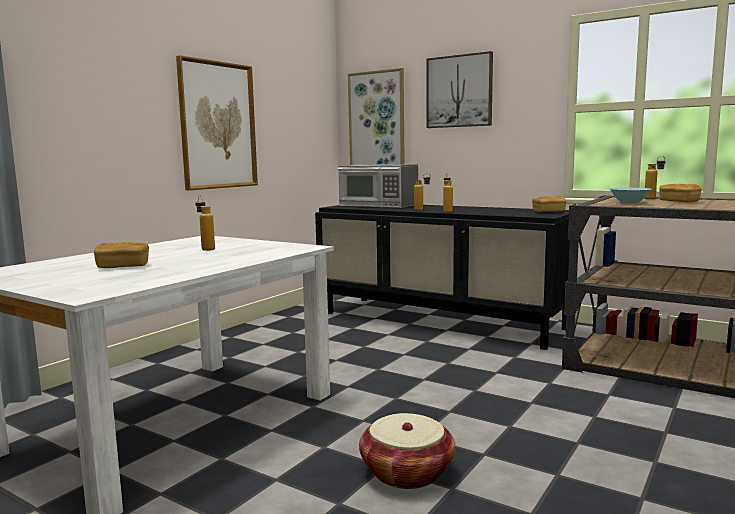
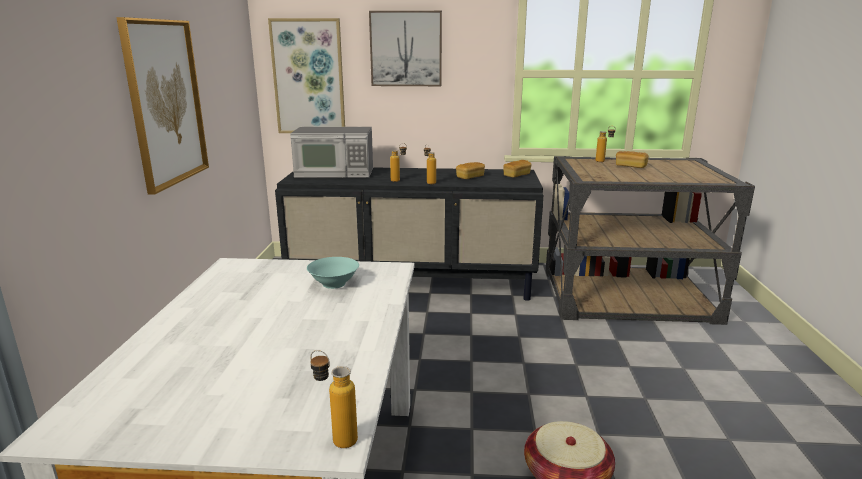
camera: 30 degrees left, 10 degrees up
(123, 267) = (254, 359): bread -> bread (470, 177)
(206, 249) = (283, 293): bottle -> bottle (336, 438)
(629, 203) = (604, 173): turquoise bowl -> turquoise bowl (334, 283)

